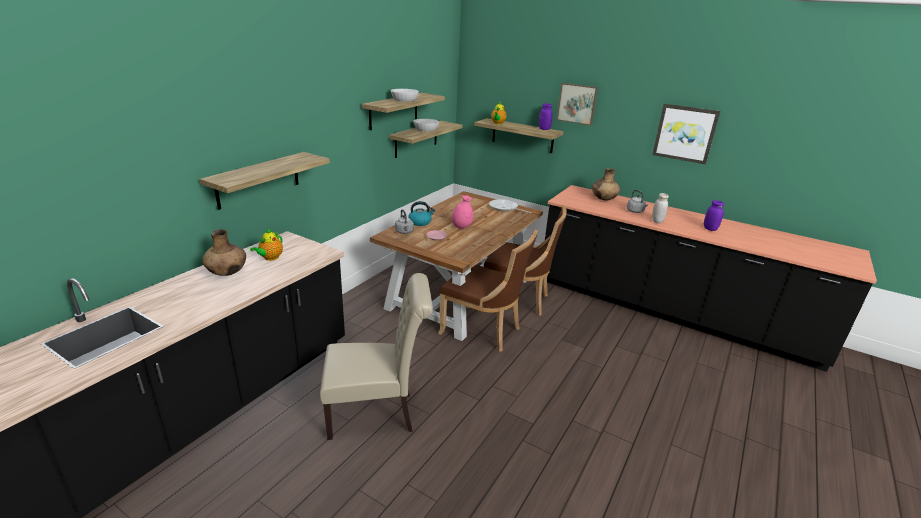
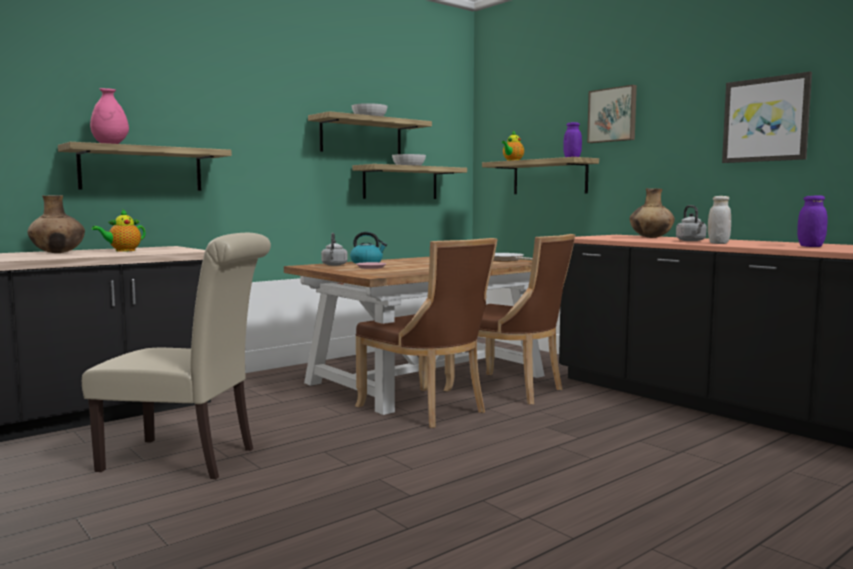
camera: 20 degrees right, 20 degrees down
(461, 227) = (418, 265): pink vase -> pink vase (110, 144)

